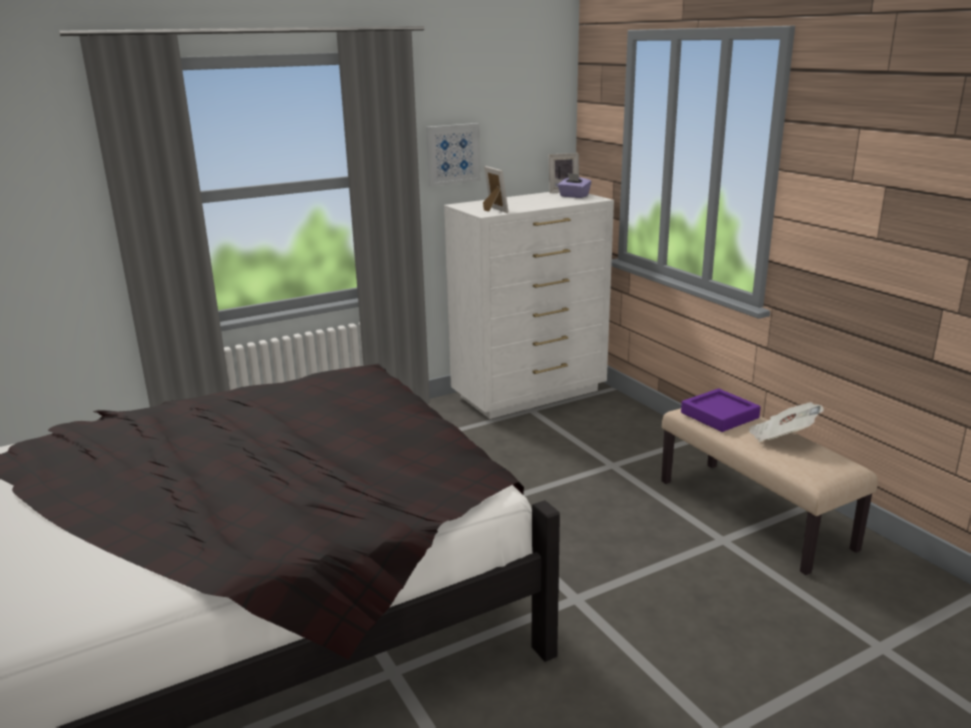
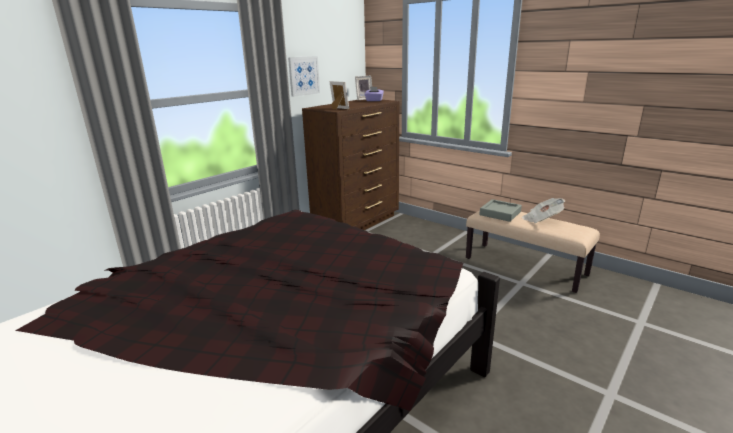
camera: 20 degrees left, 0 degrees up
(530, 394) = (357, 223): white dresser -> brown dresser
(719, 415) = (500, 213): purple tray -> grey tray

